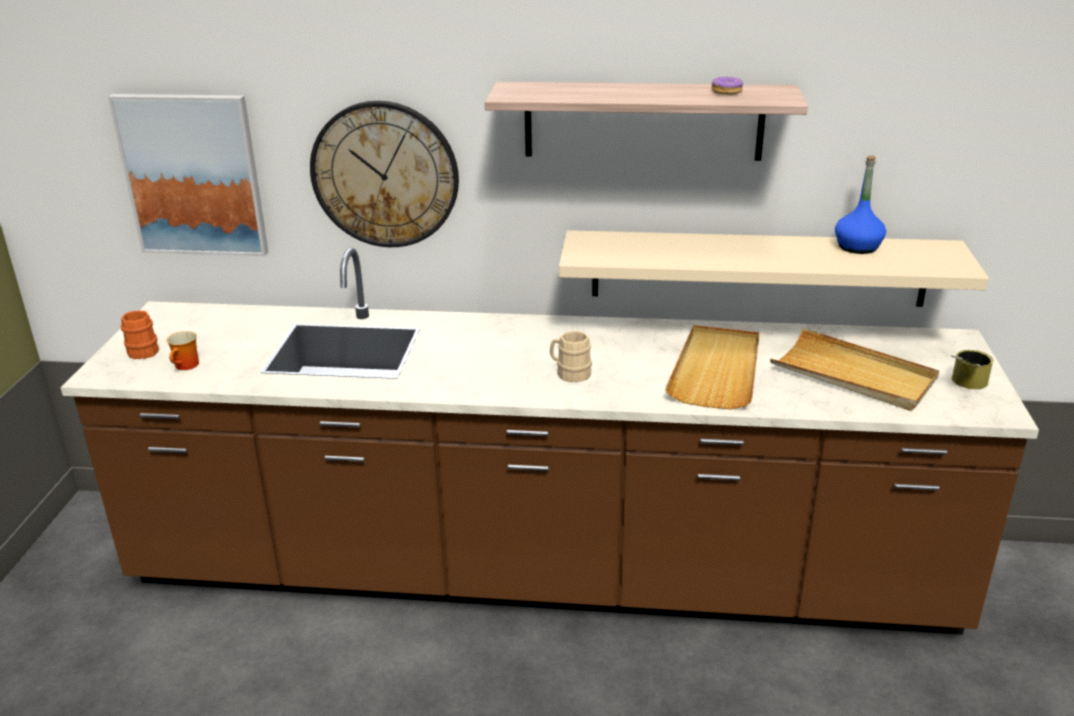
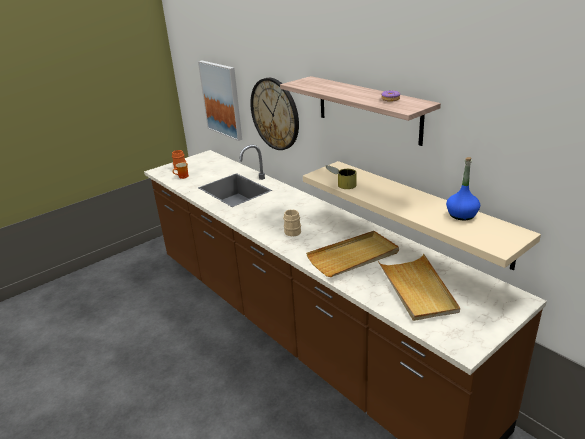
camera: 45 degrees right, 0 degrees up
(965, 385) = (472, 324): can -> can (341, 185)

